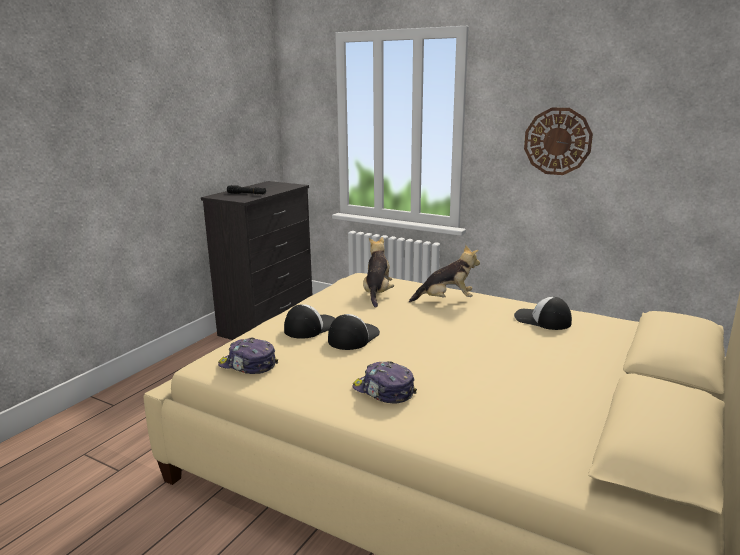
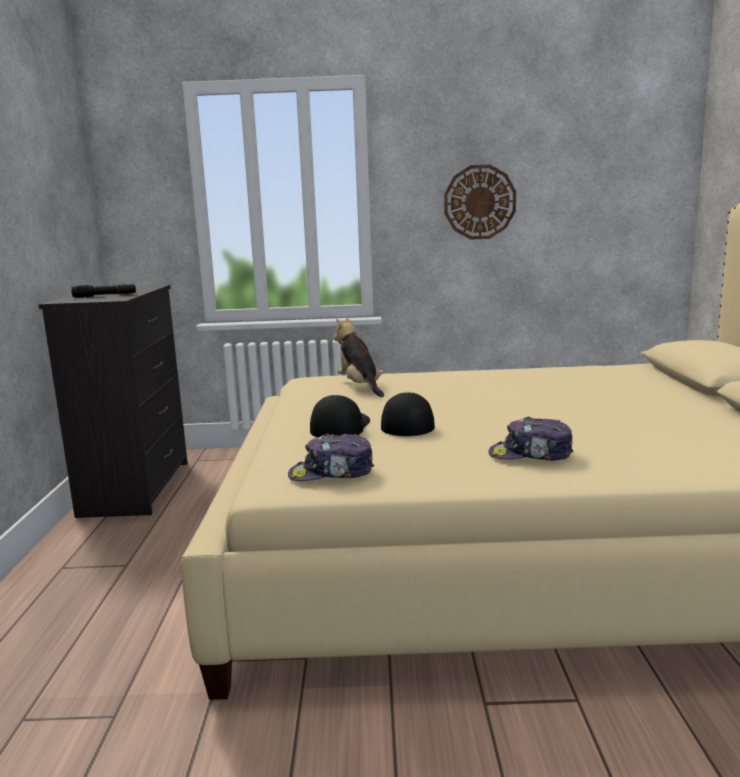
camera: 30 degrees left, 5 degrees down
(446, 300) = (445, 379): plush toy -> none
(542, 320) = (560, 376): cap -> none

